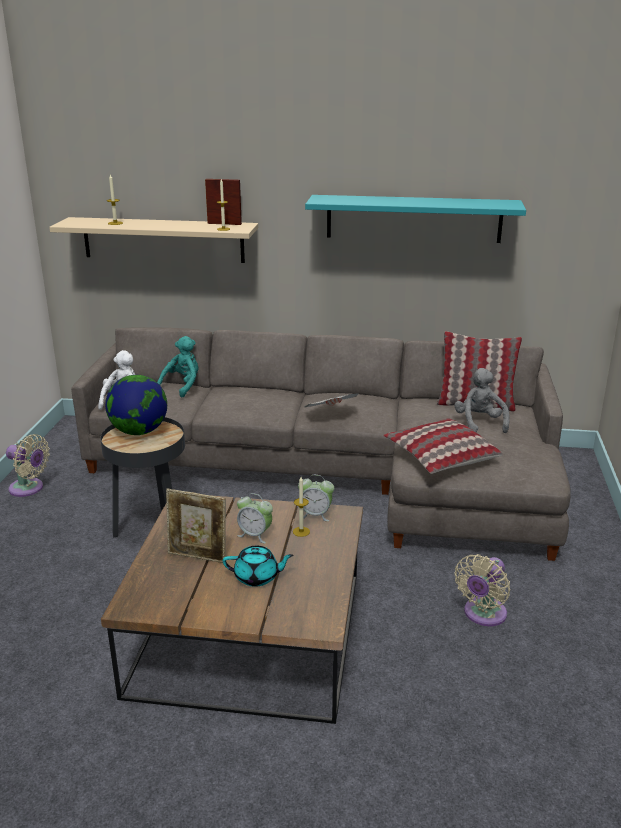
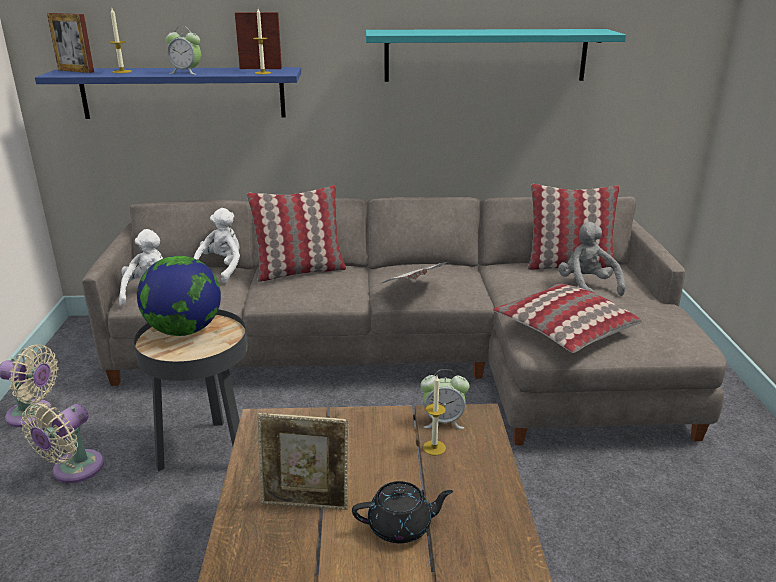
camera: 10 degrees left, 0 degrees up
(81, 221) = (76, 71): none -> picture frame
(163, 240) = (183, 93): beige shelf -> blue shelf
(182, 386) = (221, 269): turquoise plush toy -> white plush toy
(244, 392) = (299, 271): none -> pillow
(255, 535) = (374, 460): alarm clock -> alarm clock (186, 72)
(257, 577) = (401, 526): turquoise teapot -> black teapot
(482, 615) = (656, 524): beige fan -> beige fan (73, 470)

